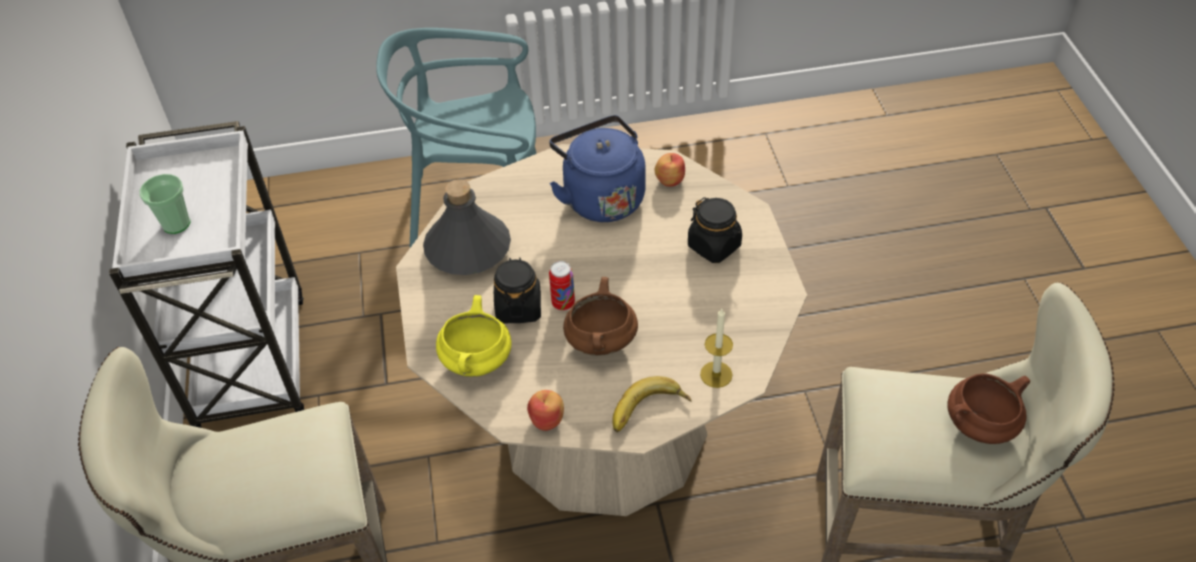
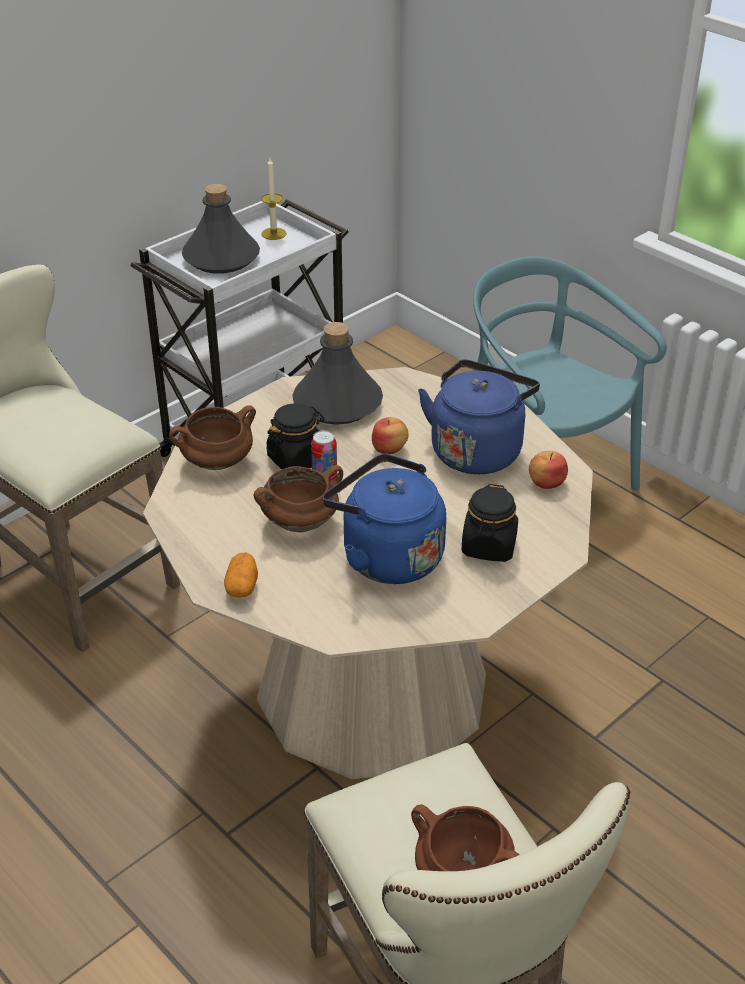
camera: 55 degrees right, 10 degrees down
(176, 224) = (221, 258): cup -> grey bottle
(477, 362) = (216, 463): yellow cooking pot -> brown cooking pot
(547, 419) = (186, 528): apple -> apple (390, 449)
(649, 412) = (242, 586): banana -> potato
(681, 308) = (386, 556): none -> blue kettle
(716, 374) = (323, 612): candle -> candle (274, 233)

